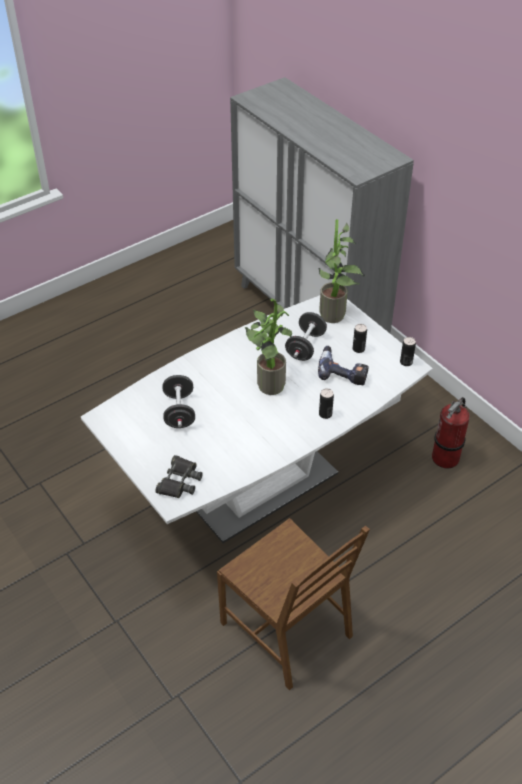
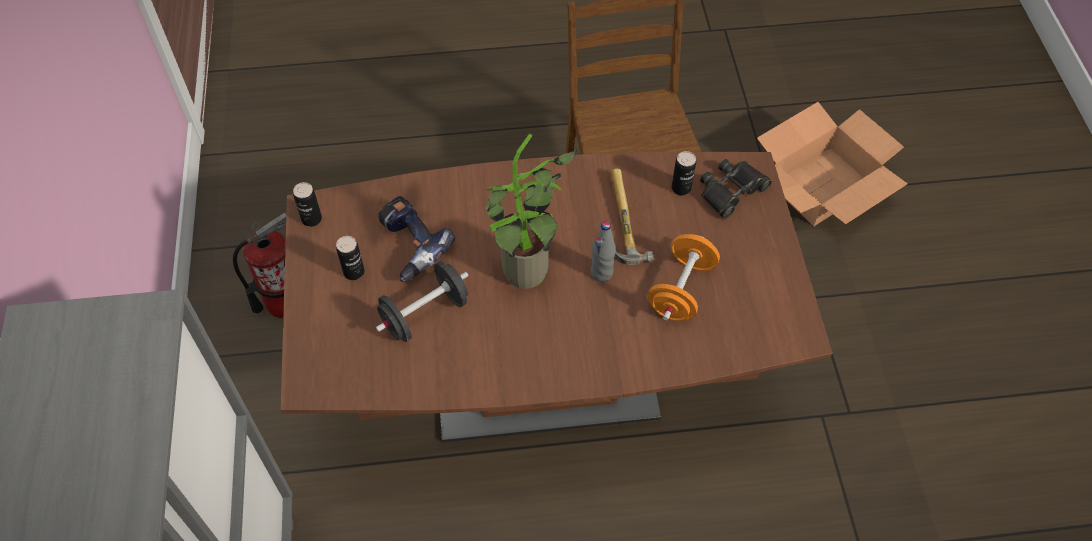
camera: 150 degrees left, 10 degrees up
(142, 726) = (821, 186): none -> cardboard box
(179, 412) = (681, 290): black dumbbell -> orange dumbbell
(229, 402) = (601, 273): none -> grey bottle
(238, 433) = (618, 221): none -> hammer
(261, 485) = (545, 383): white dining table -> brown dining table
(325, 414) = (486, 195): can -> can (681, 188)
(336, 316) = (331, 349): potted plant -> none

